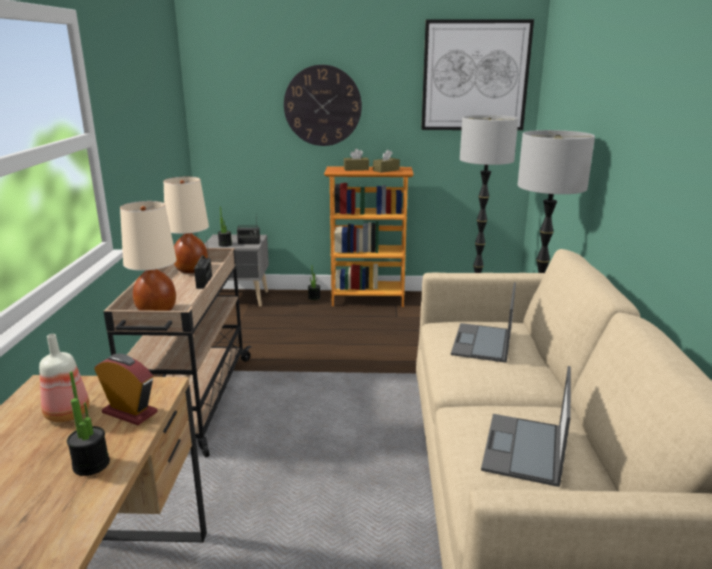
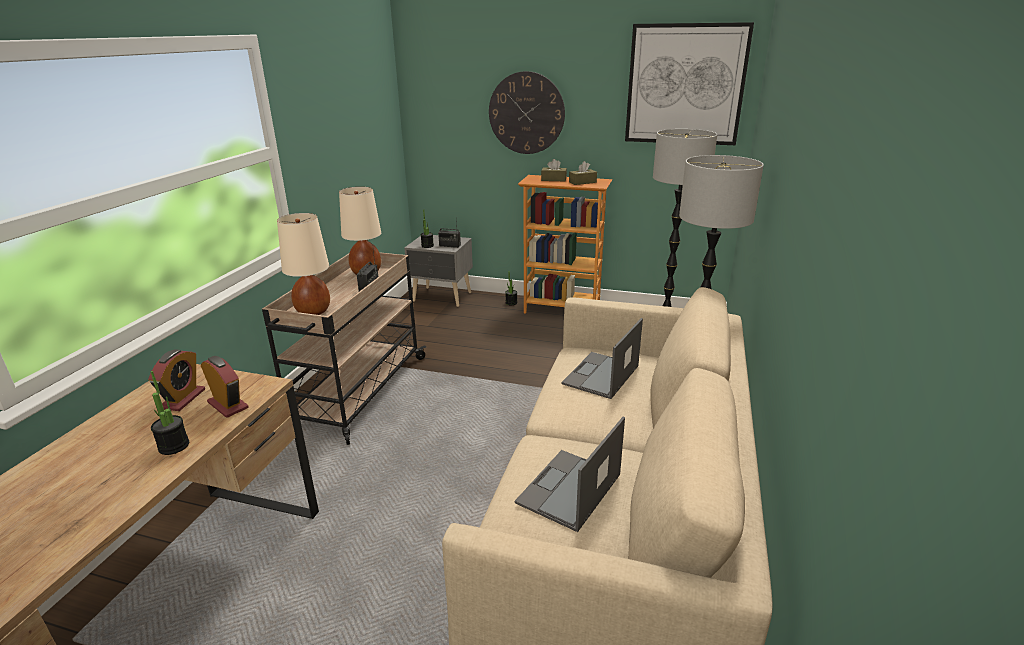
camera: 15 degrees right, 5 degrees up
(67, 413) = (183, 399): bottle -> alarm clock

